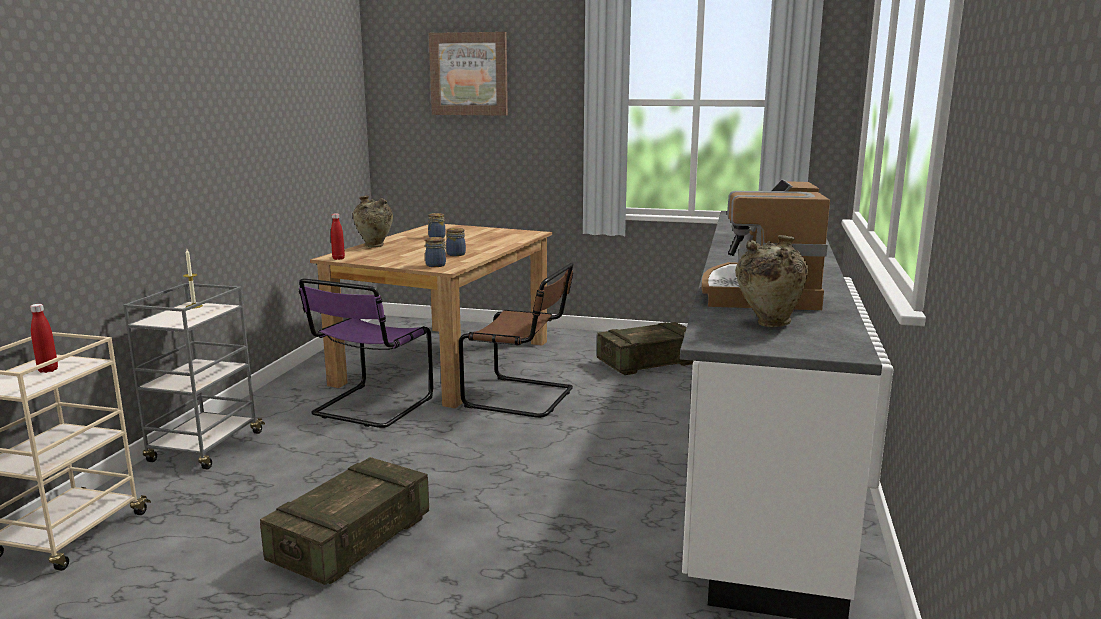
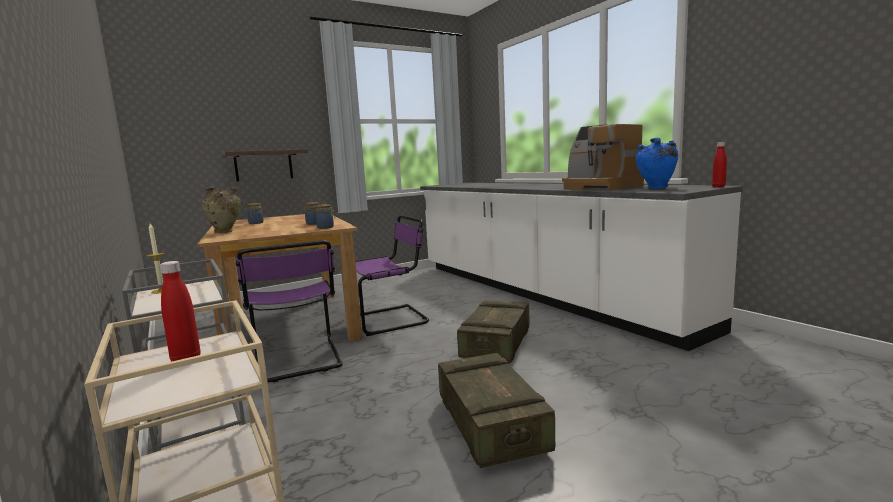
camera: 45 degrees left, 5 degrees down
(338, 258) = (225, 239): red bottle -> red bottle (718, 187)
(469, 74) = (227, 99): picture -> none
(502, 159) = (263, 165): none -> shelf
(523, 398) = (391, 319): brown chair -> purple chair
(648, 363) = (415, 285): crate -> crate (496, 345)
(767, 323) = (655, 188): beige vase -> blue vase

